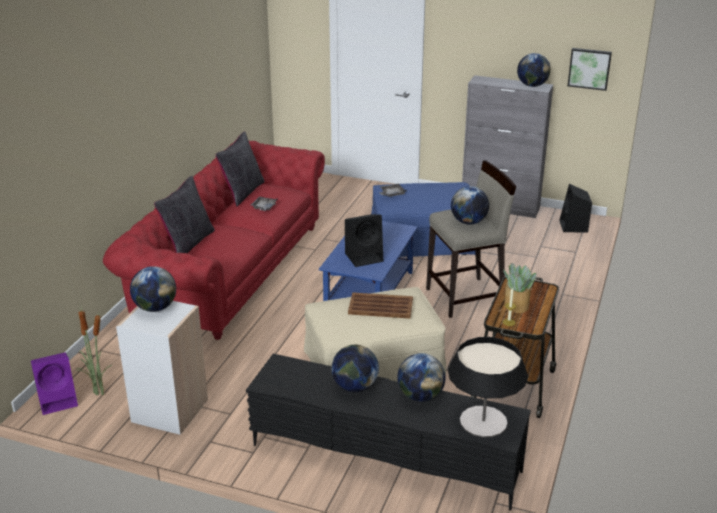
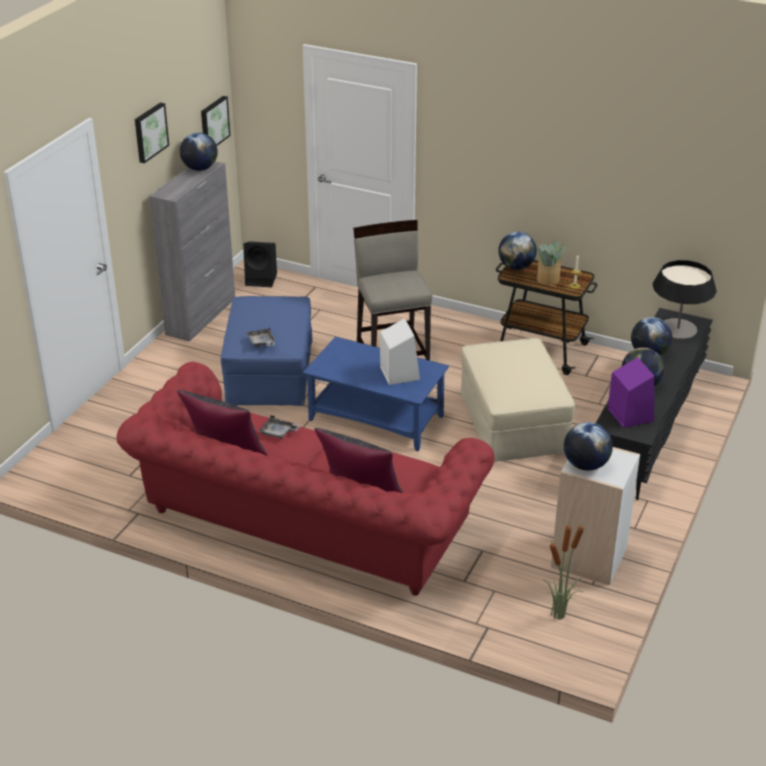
camera: 85 degrees left, 5 degrees up
(59, 400) = (575, 647): purple speaker -> purple speaker (629, 414)
(364, 257) = (399, 373): black speaker -> white speaker
(380, 306) = (509, 364): brown tray -> none
(468, 222) = (401, 281): globe -> globe (516, 267)
(494, 27) = (149, 132): none -> picture

